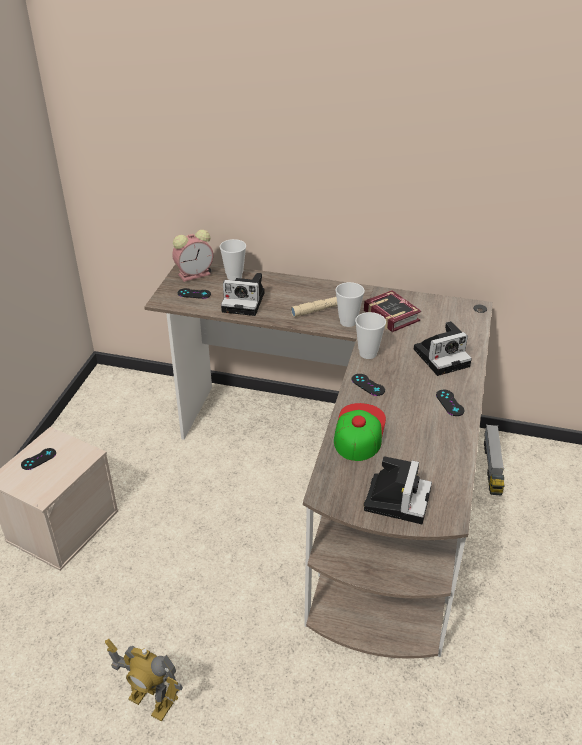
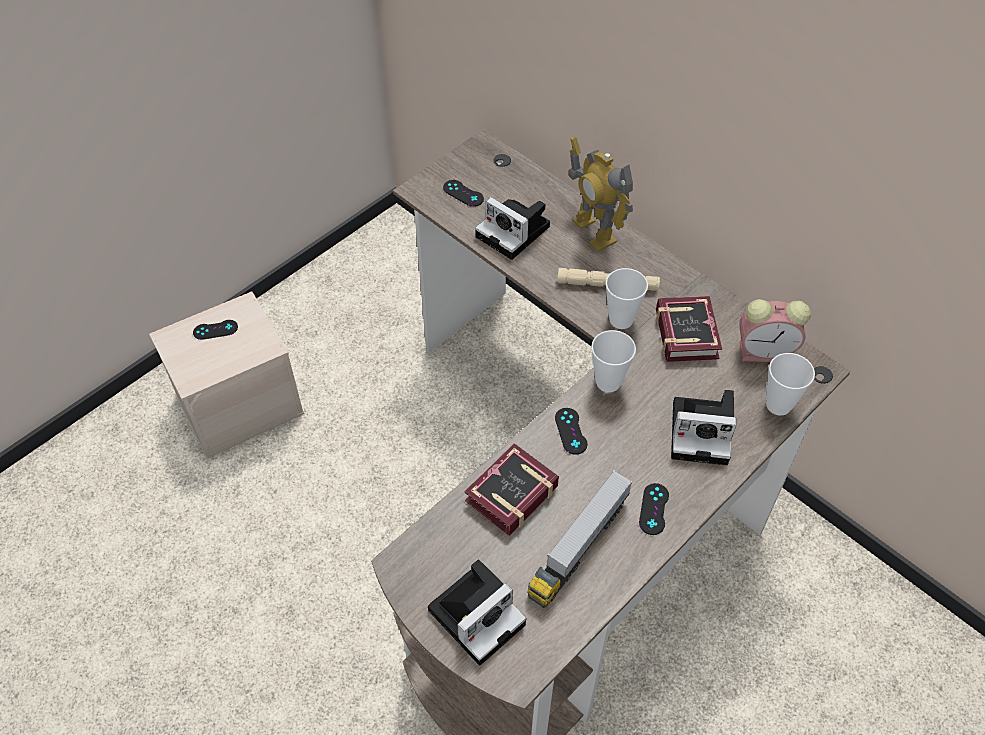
camera: 30 degrees right, 15 degrees up
(150, 702) = (203, 657): toy robot -> toy robot (594, 231)
(195, 274) = (485, 162): alarm clock -> alarm clock (766, 351)
(234, 276) = (531, 184): cup -> cup (778, 405)
(359, 431) = (507, 495): cap -> book
(492, 466) = (781, 571): toy truck -> toy truck (579, 547)

